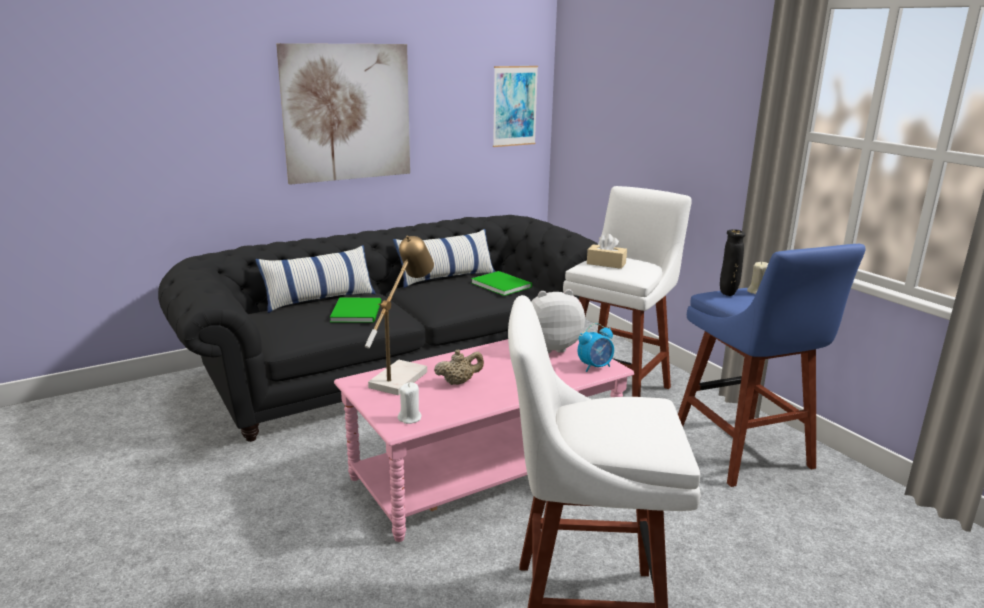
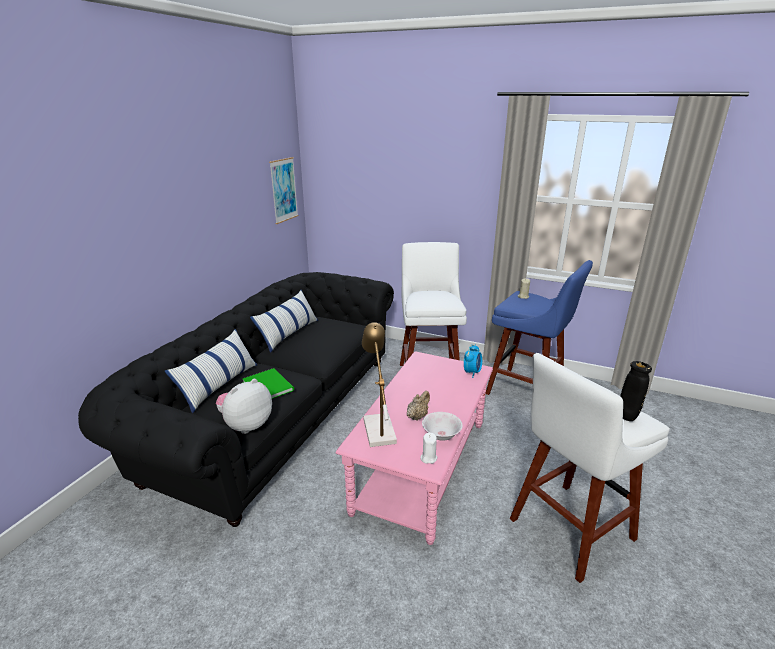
camera: 35 degrees left, 5 degrees up
(347, 113) = (182, 219): picture -> none
(456, 406) = (441, 435): none -> white bowl
(501, 284) = (335, 328): green book -> none
(550, 347) = (431, 367): plush toy -> plush toy (246, 425)
(606, 263) = (424, 299): beige tissue box -> none
(728, 294) = (514, 302): black vase -> black vase (627, 418)

